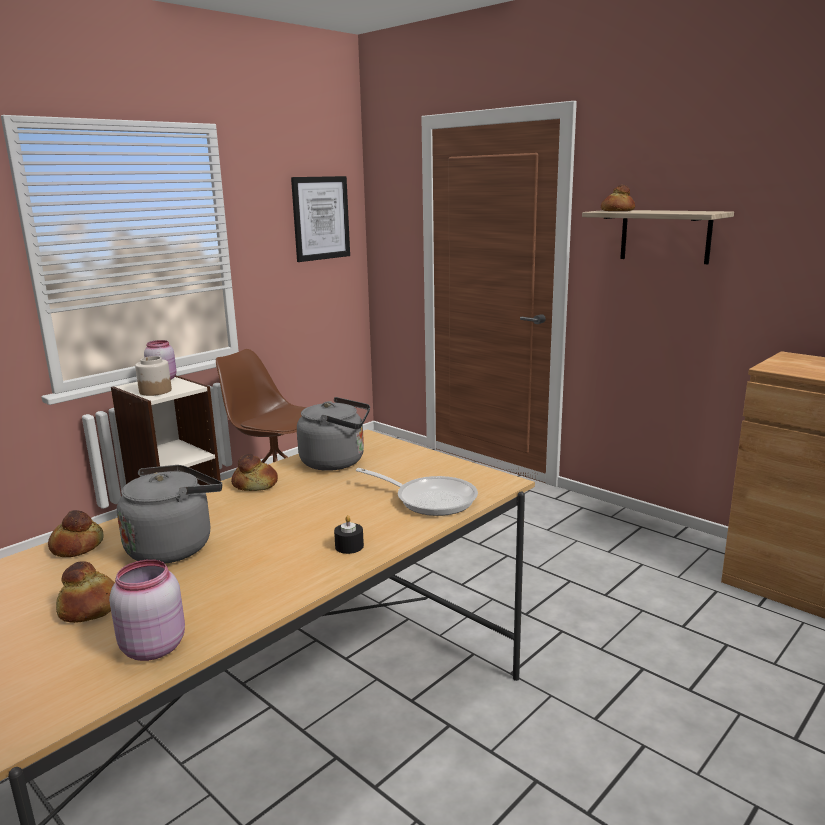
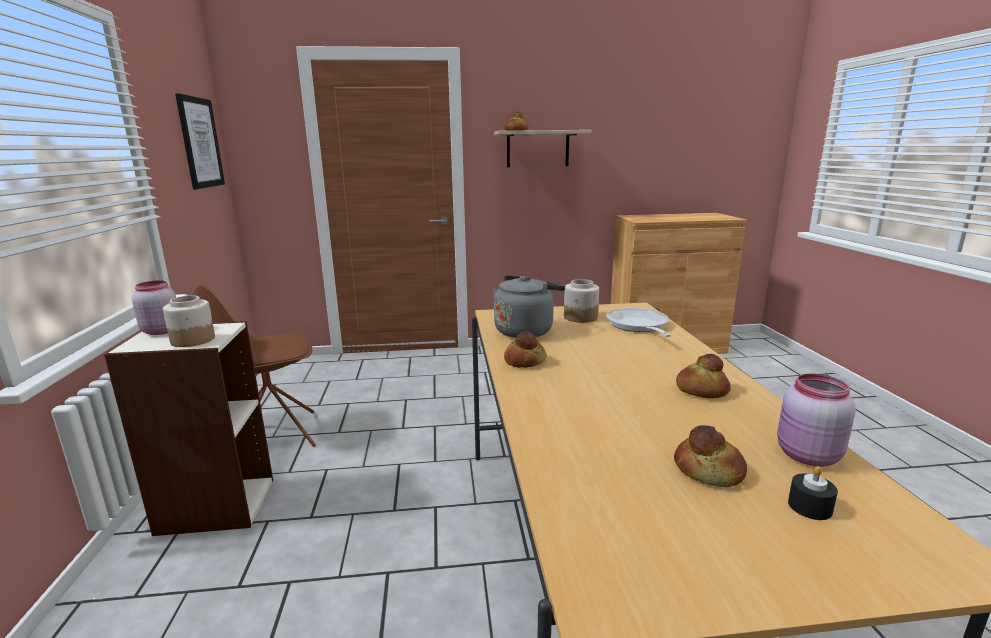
camera: 50 degrees left, 0 degrees up
(76, 546) = (553, 455): bread -> bread (701, 390)
(174, 546) = (614, 413): grey kettle -> none
(349, 546) = (688, 360): black candle -> black candle (809, 507)
(415, 469) = (580, 317): none -> jar
(430, 499) = (638, 326): frying pan -> frying pan turned 75 degrees counterclockwise

